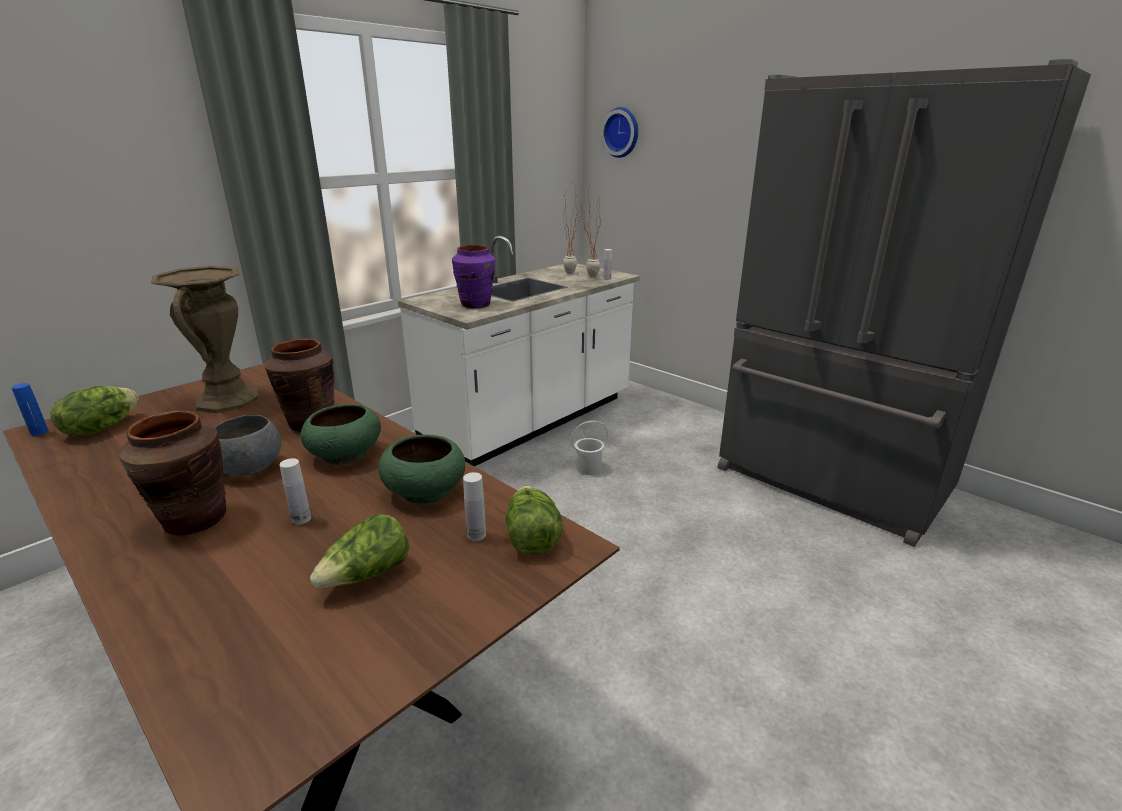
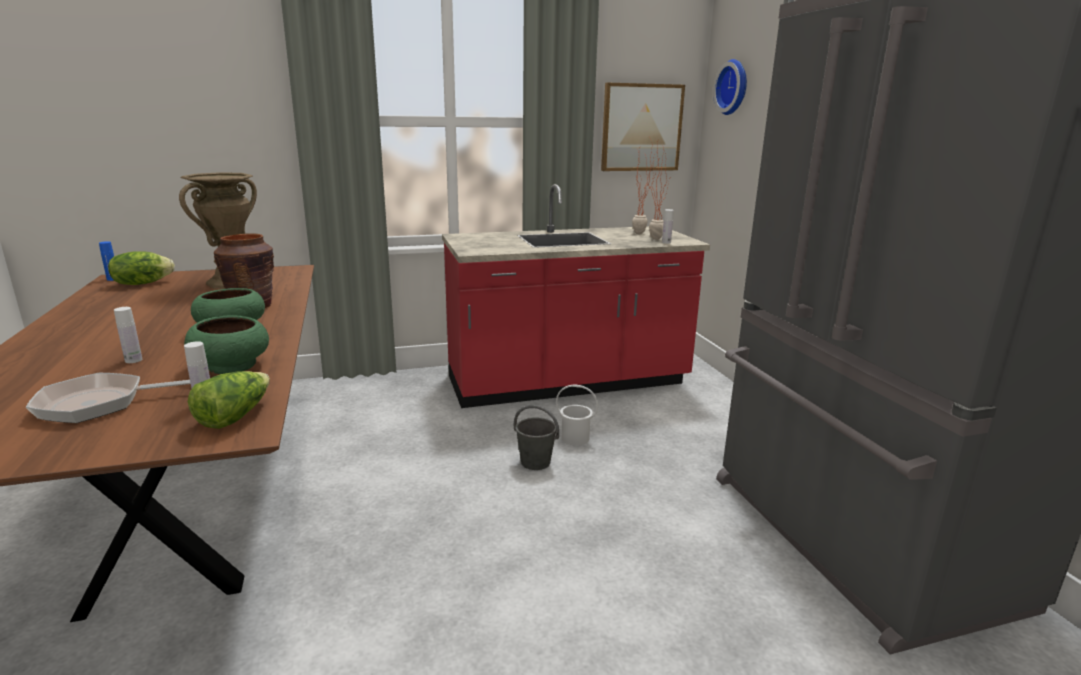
camera: 30 degrees right, 5 degrees down
(194, 520) = (86, 344): brown vase -> none
(249, 468) = (167, 323): grey bowl -> none
(367, 575) = (99, 403): lettuce -> frying pan
(476, 304) = (496, 245): purple vase -> none
(531, 422) = (568, 383): white counter -> red counter
(541, 172) = (641, 127): none -> picture
(581, 499) = (536, 462): none -> grey bucket

